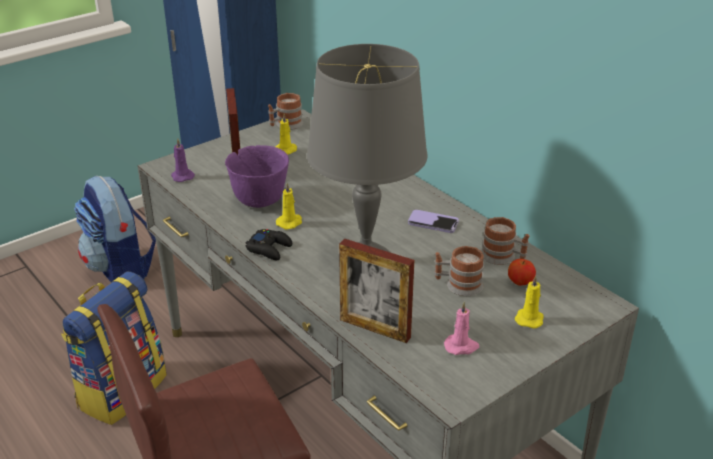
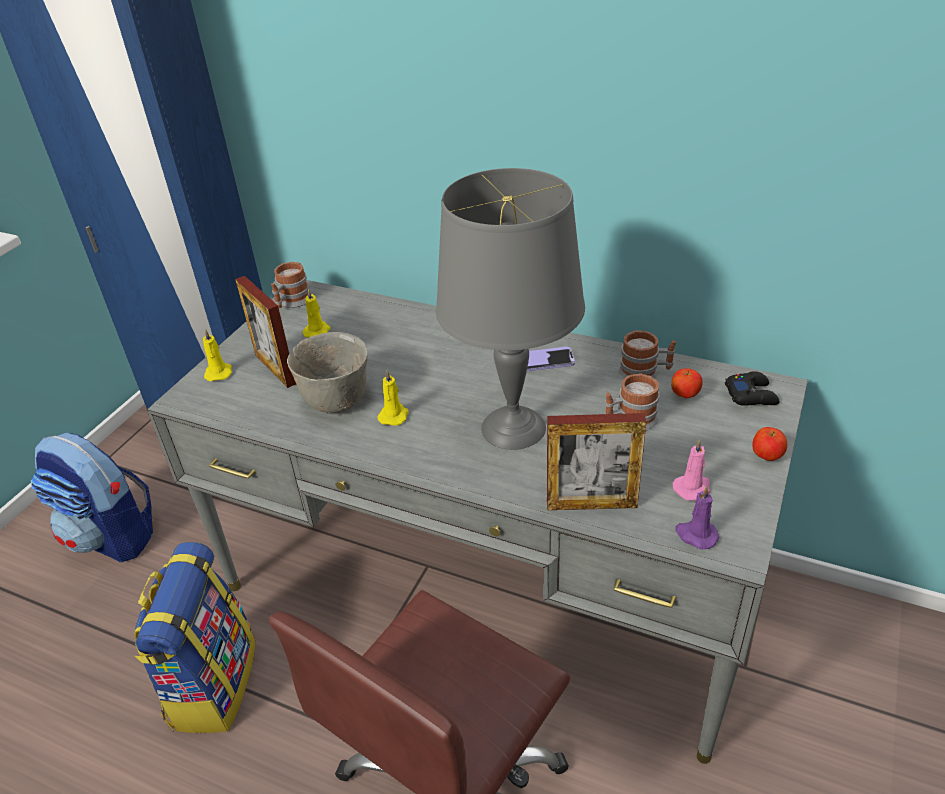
camera: 25 degrees left, 5 degrees up
(182, 176) = (217, 404): purple candle -> purple candle (695, 535)
(259, 199) = (335, 400): purple bowl -> grey bowl
(269, 249) = (397, 455): black game controller -> black game controller (751, 395)
(529, 318) = (726, 430): yellow candle -> yellow candle (219, 372)
(543, 347) = (766, 456): none -> apple

